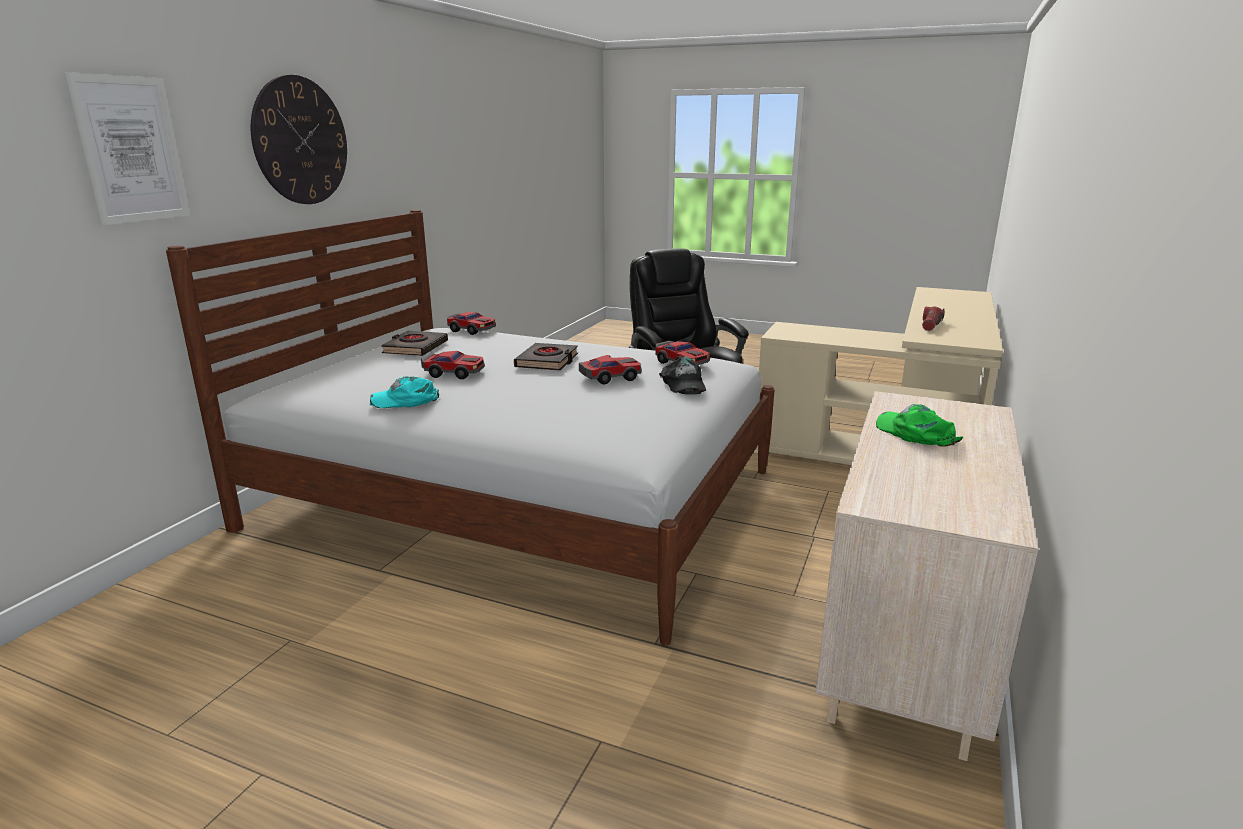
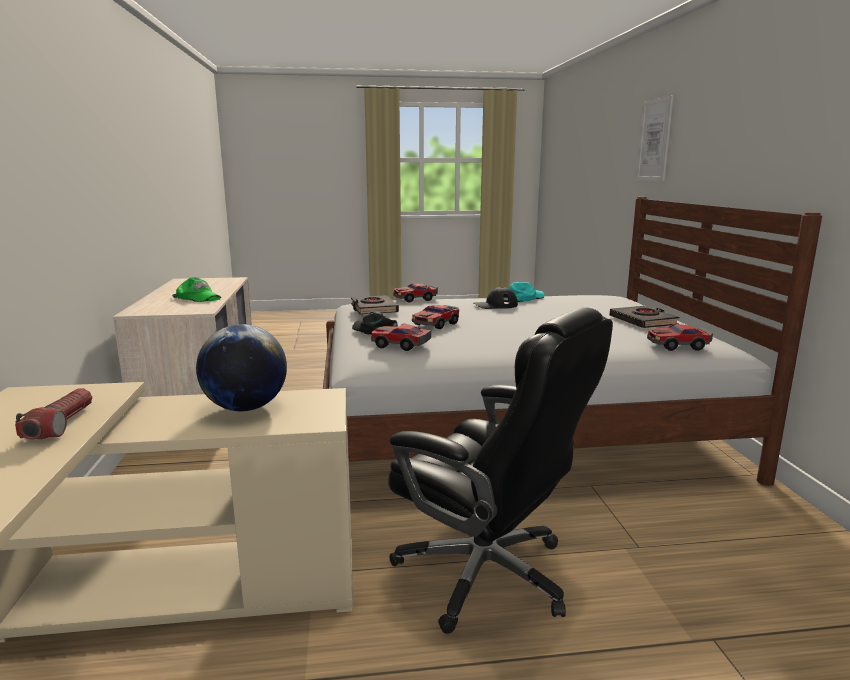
camera: 150 degrees right, 5 degrees down
(300, 141) = (735, 128): wall clock -> none
(454, 373) = (548, 311): toy car -> toy car (415, 299)
(483, 392) = (495, 305): none -> black cap
(547, 361) = (511, 327): black book -> black book (373, 309)
(829, 336) = (246, 408): none -> globe

